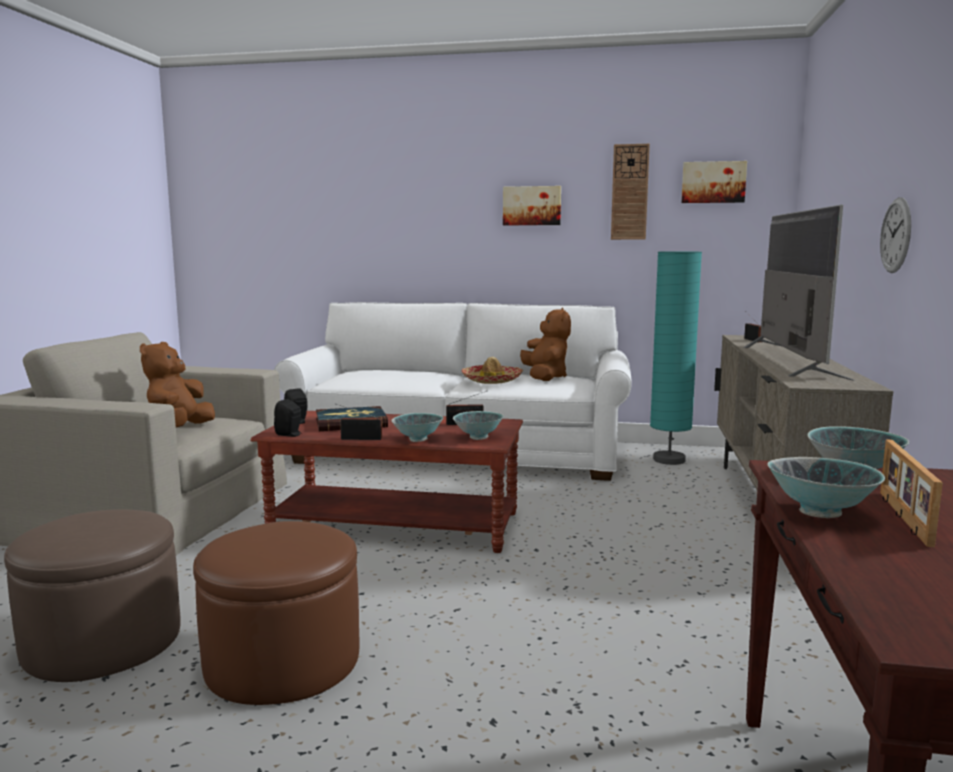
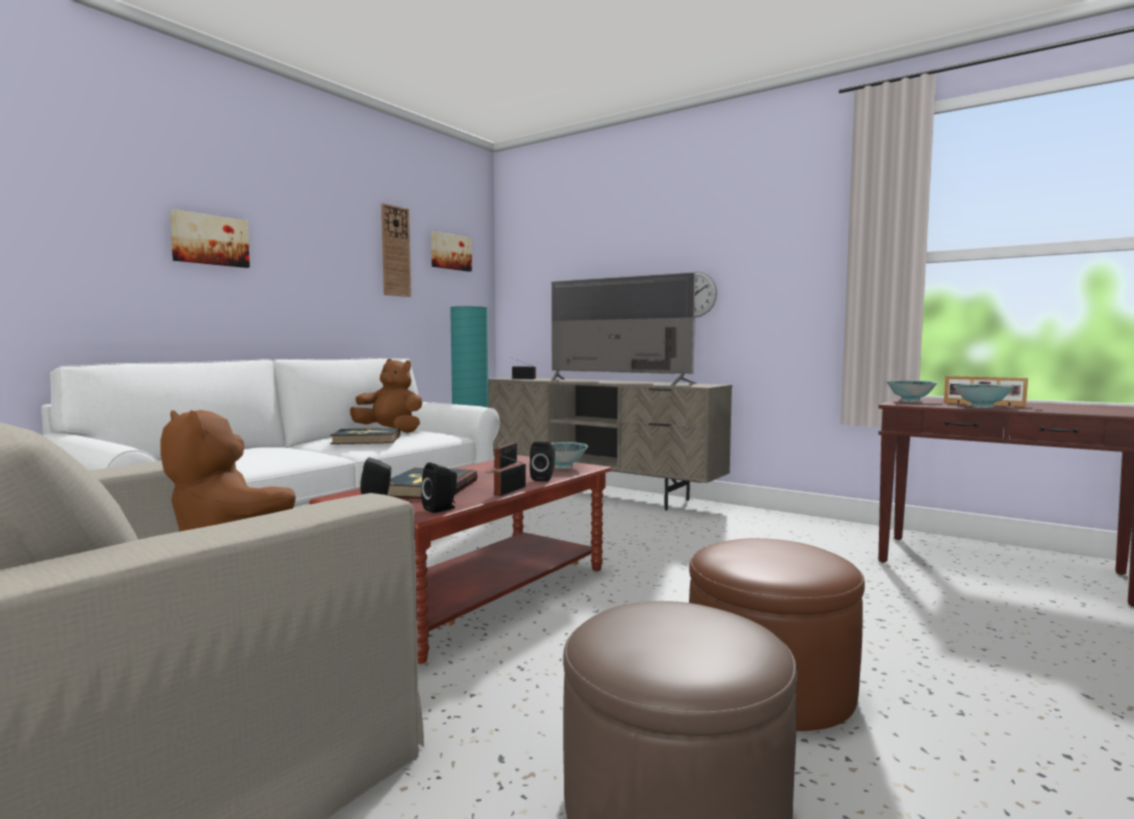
camera: 65 degrees left, 5 degrees down
(418, 439) = (544, 479): bowl -> black speaker
(492, 380) = (366, 440): hat -> book
(532, 206) = (312, 252): picture -> picture (209, 240)

